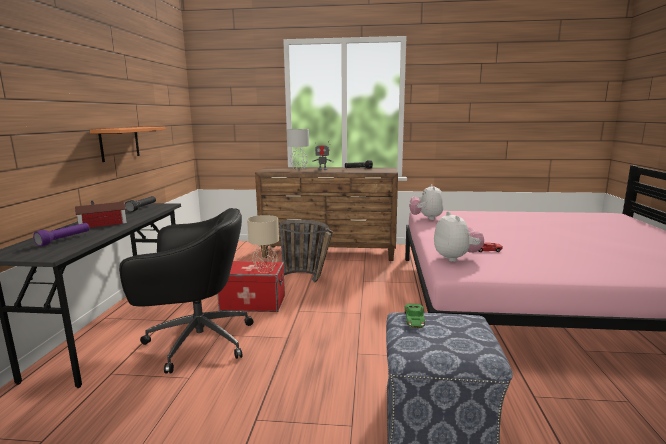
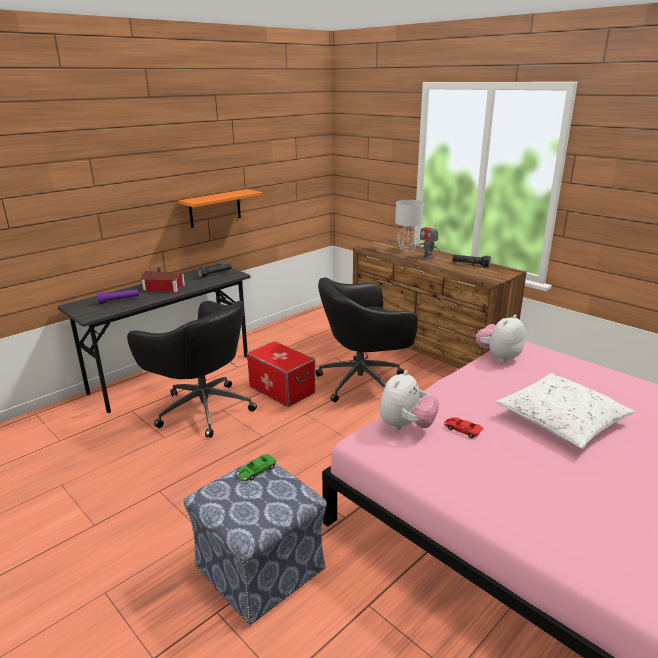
camera: 40 degrees right, 10 degrees up
(266, 270) = (286, 363): beige table lamp -> none
(309, 278) = (363, 381): basket -> black office chair
(514, 232) = (562, 419): none -> white pillow

